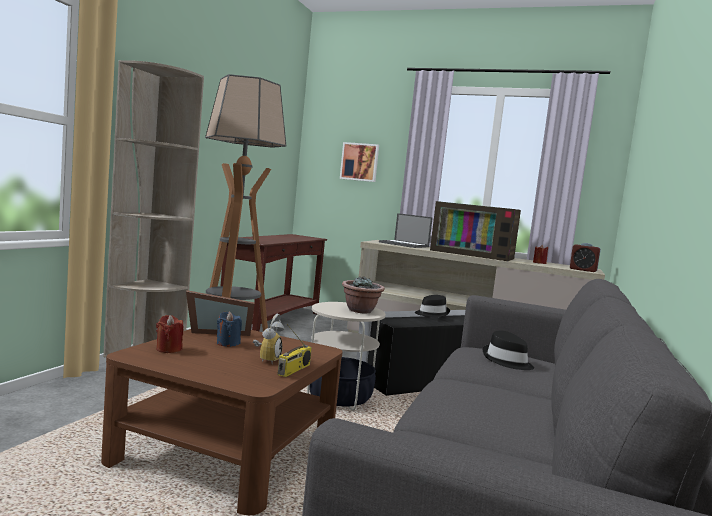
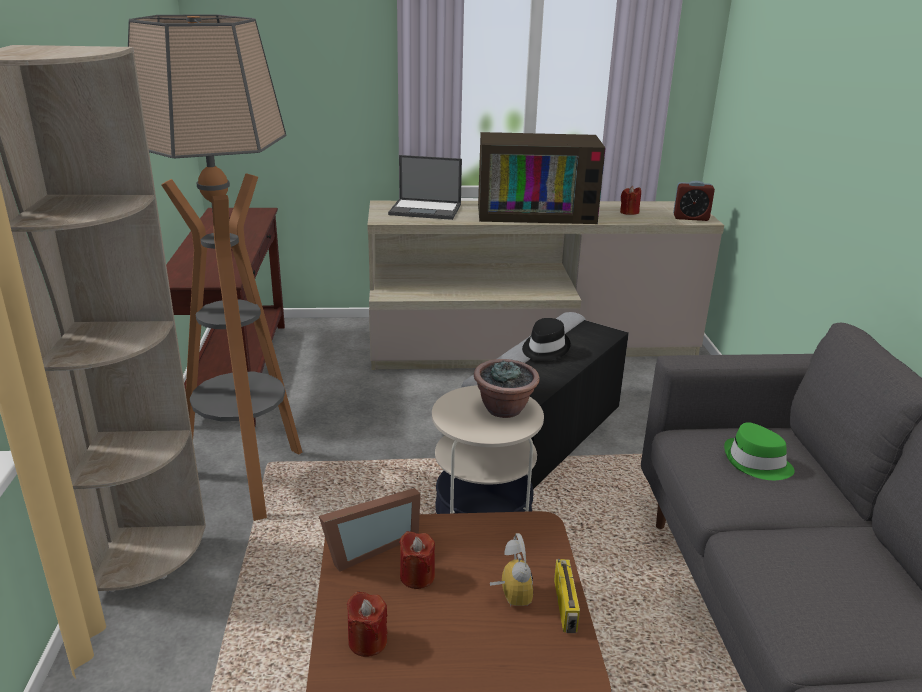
camera: 25 degrees left, 20 degrees up
(227, 343) = (417, 576): blue candle -> red candle
(360, 162) = (308, 65): picture -> none
(507, 361) = (756, 463): black hat -> green hat

